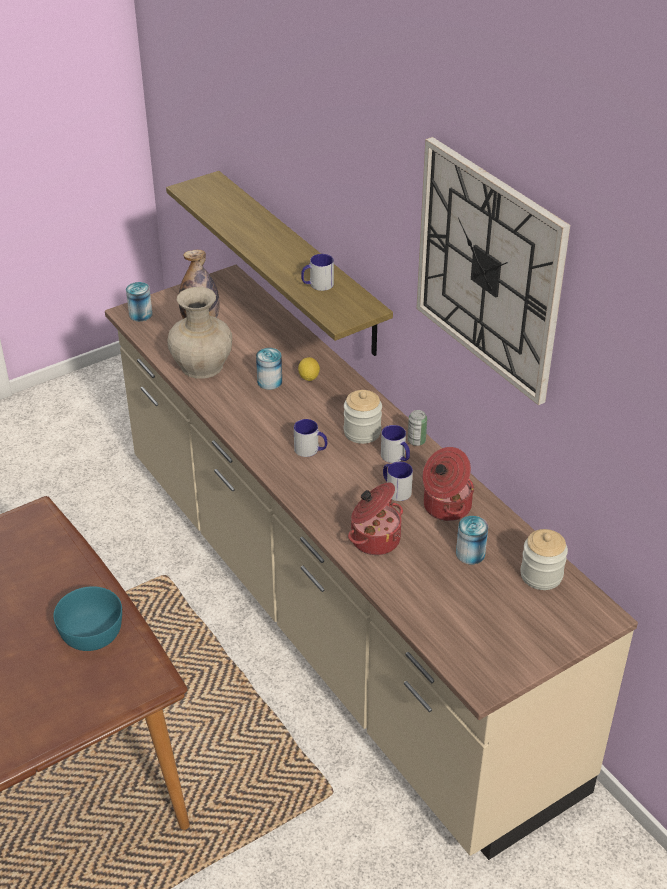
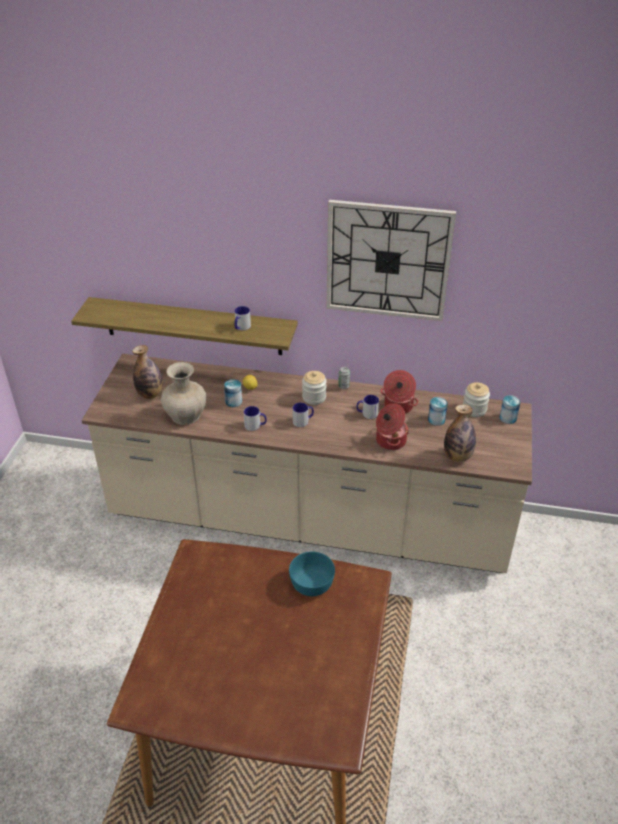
camera: 45 degrees left, 0 degrees up
(140, 314) = (108, 409): can -> can (508, 418)
(396, 457) = (346, 399): mug -> mug (255, 425)
(428, 614) = (457, 456): none -> bottle

